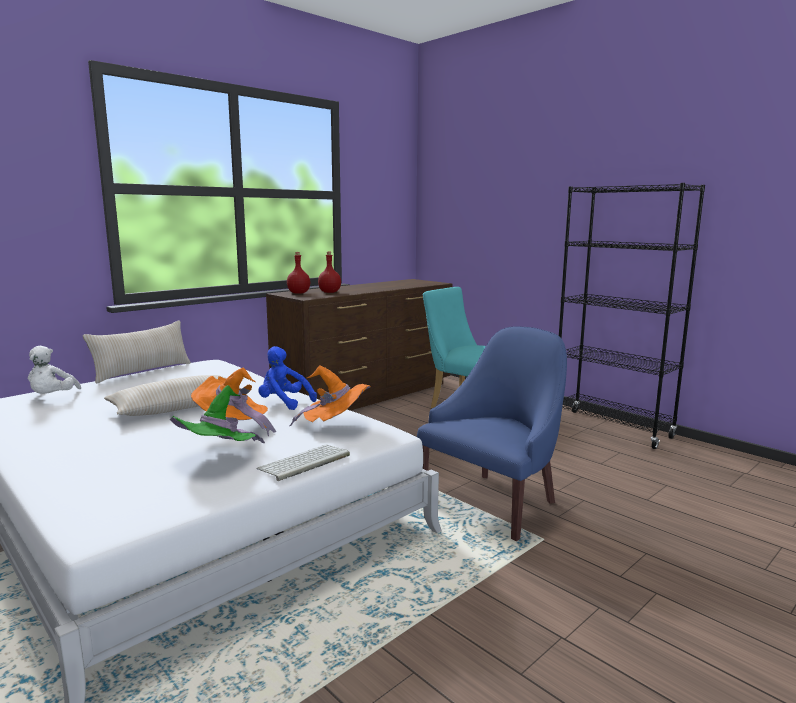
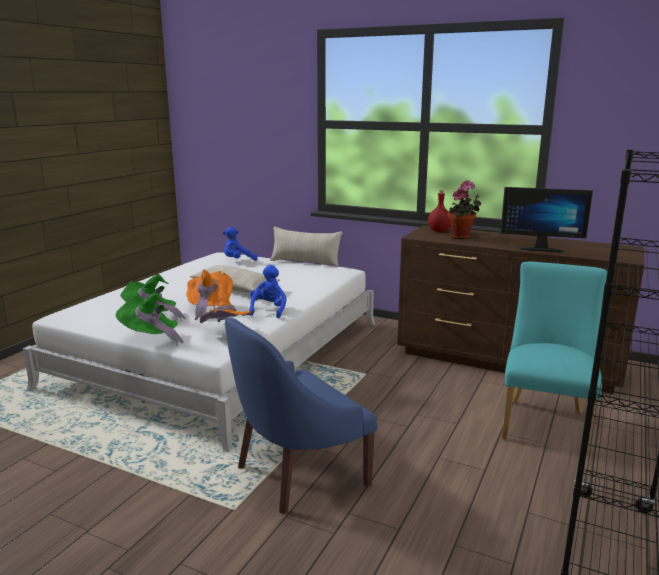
camera: 70 degrees right, 5 degrees up
(52, 397) = (238, 261): white plush toy -> blue plush toy
(304, 463) = (150, 338): keyboard -> green hat
(330, 292) = (462, 237): red bottle -> potted plant
(392, 287) = (540, 248): none -> monitor
(494, 502) = (297, 473): blue armchair -> blue armchair turned 120 degrees clockwise

